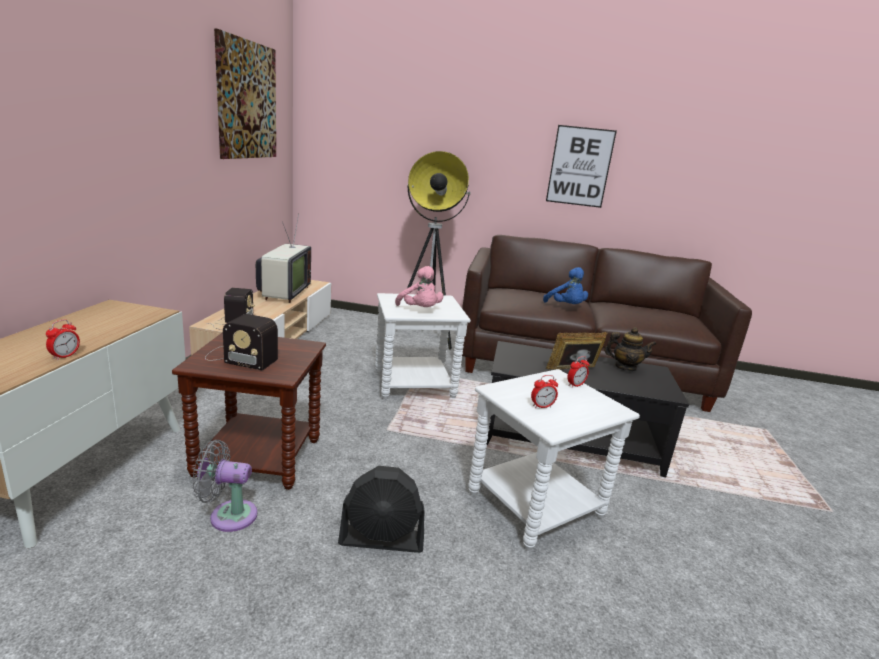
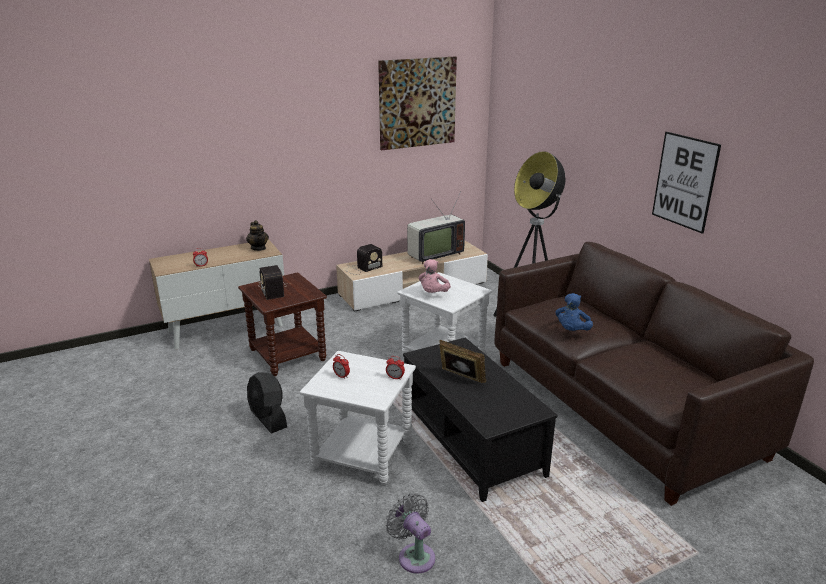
camera: 55 degrees right, 5 degrees up
(228, 515) = (237, 373): grey fan -> grey fan (414, 555)
(625, 367) = (513, 396): teapot -> teapot (258, 248)

